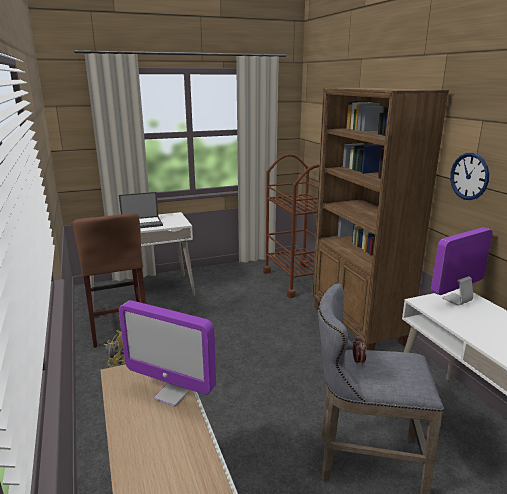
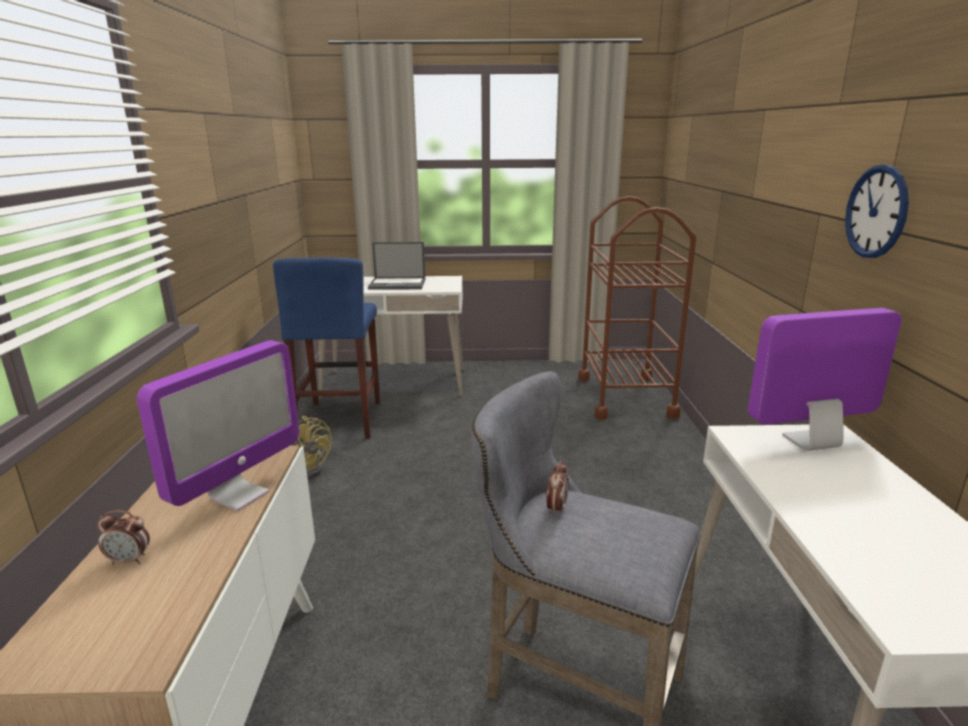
camera: 20 degrees right, 0 degrees up
(118, 326) = (340, 419): brown stool -> blue stool
(142, 451) = (129, 560): none -> alarm clock
(172, 394) = (239, 495): monitor -> monitor turned 105 degrees counterclockwise
(357, 325) = (686, 475): brown bookcase -> none

